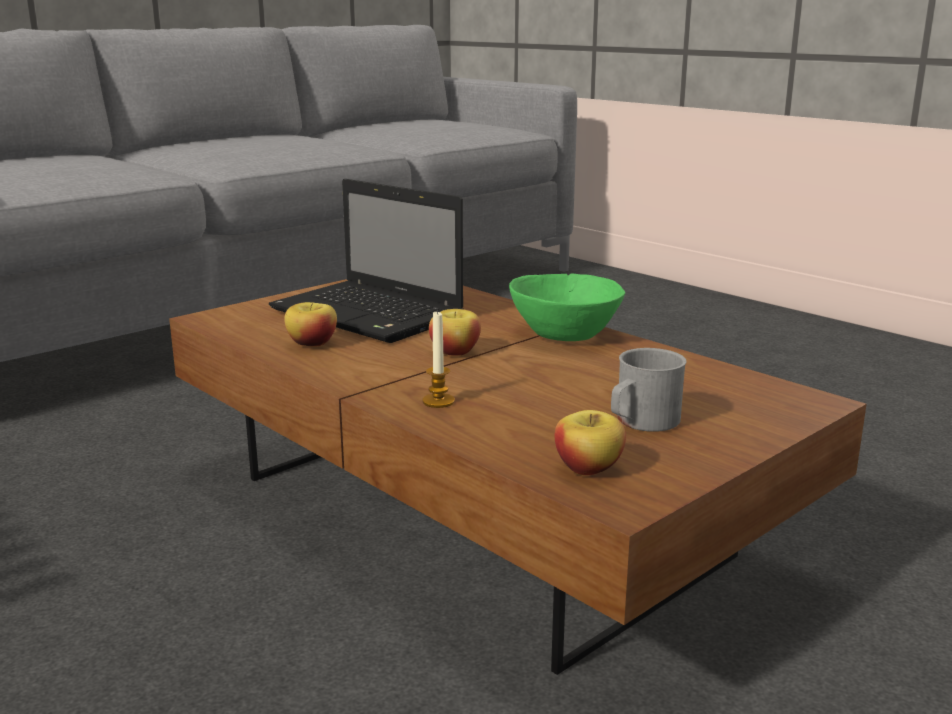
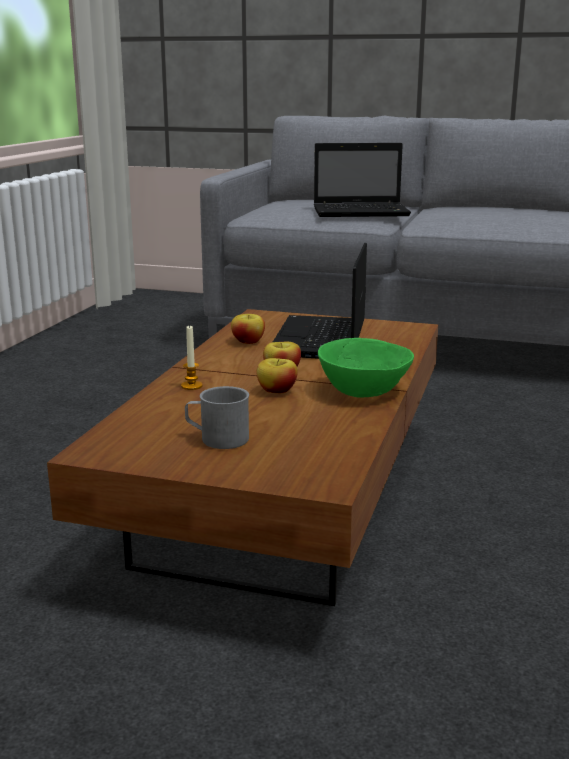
camera: 60 degrees right, 0 degrees up
(108, 164) = (362, 212): none -> laptop
(588, 468) = (129, 437): apple -> apple (277, 391)

